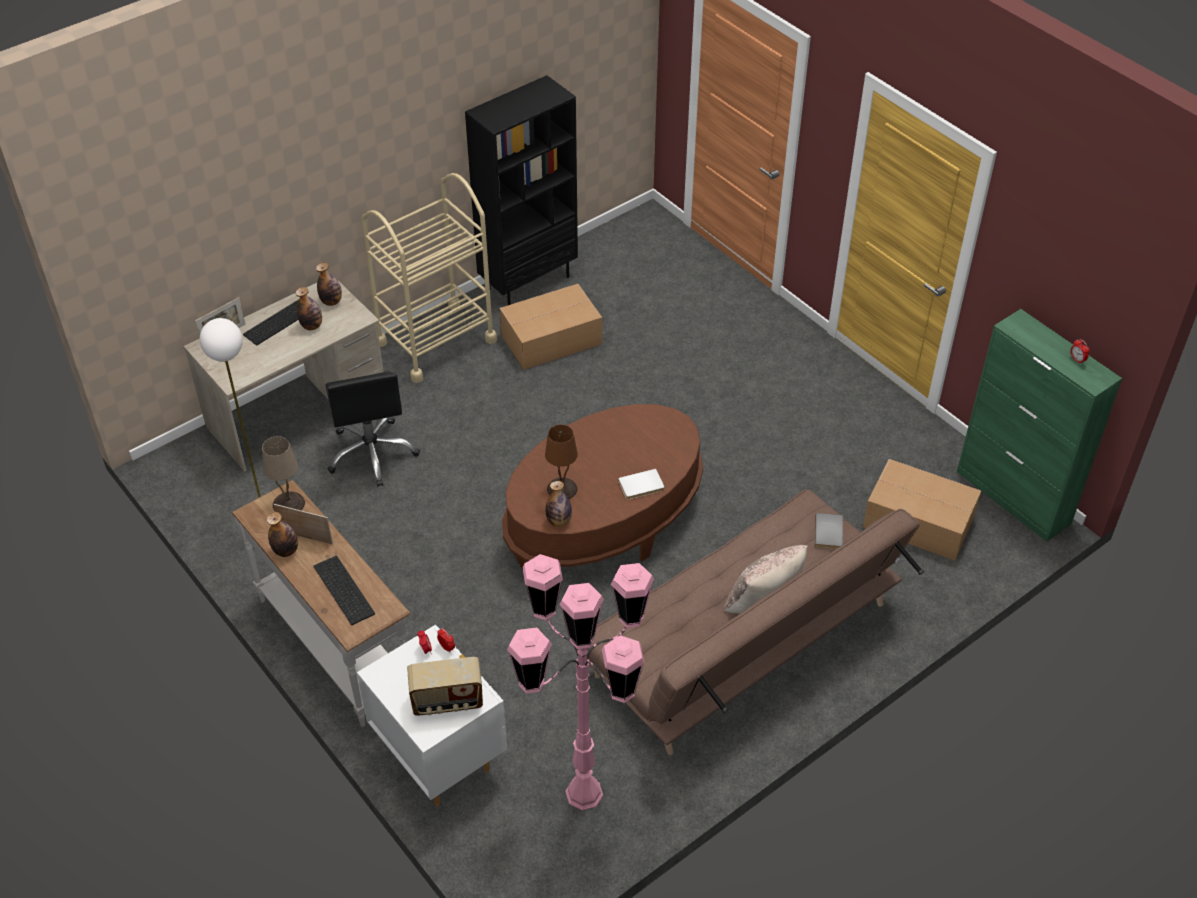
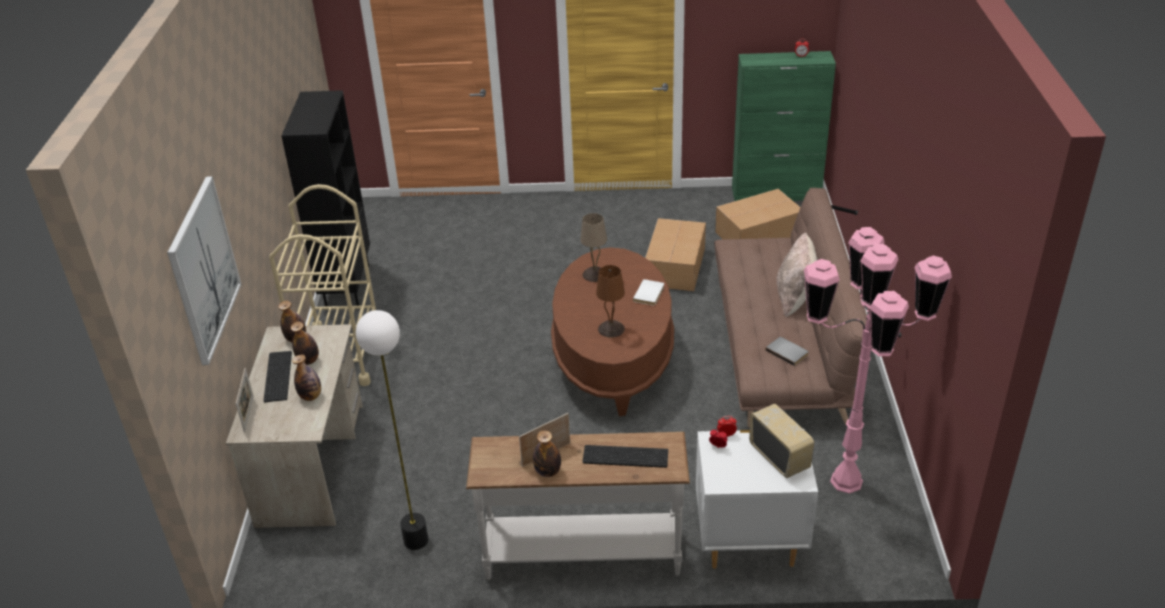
camera: 50 degrees left, 10 degrees down
(214, 199) = (204, 269): none -> picture
(289, 504) = (498, 449): beige table lamp -> beige table lamp (595, 274)
(372, 453) = (409, 441): black office chair -> none
(447, 701) = (780, 457): radio -> radio turned 60 degrees counterclockwise
(553, 339) = (417, 300): cardboard box -> cardboard box (676, 266)
(559, 521) = (640, 344): bottle -> bottle (311, 396)
(830, 532) = (764, 246): grey book -> grey book (787, 352)

